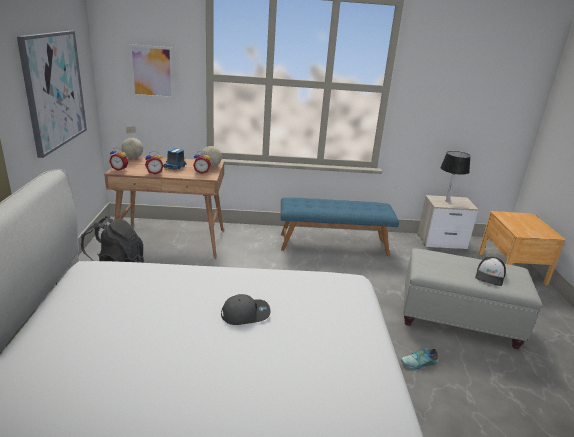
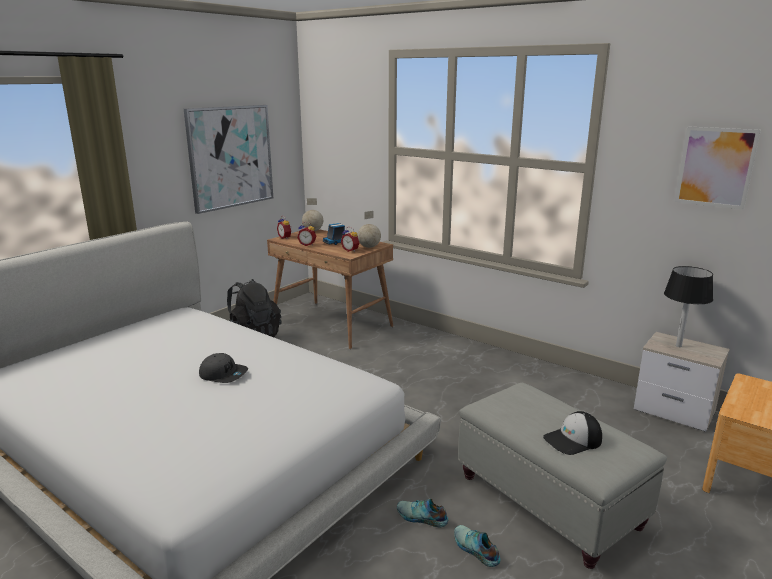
camera: 40 degrees right, 5 degrees down
(152, 72) = (344, 144): picture -> picture (715, 167)
(333, 244) = (500, 371): blue bench -> none
(466, 367) = (475, 550): none -> shoe

